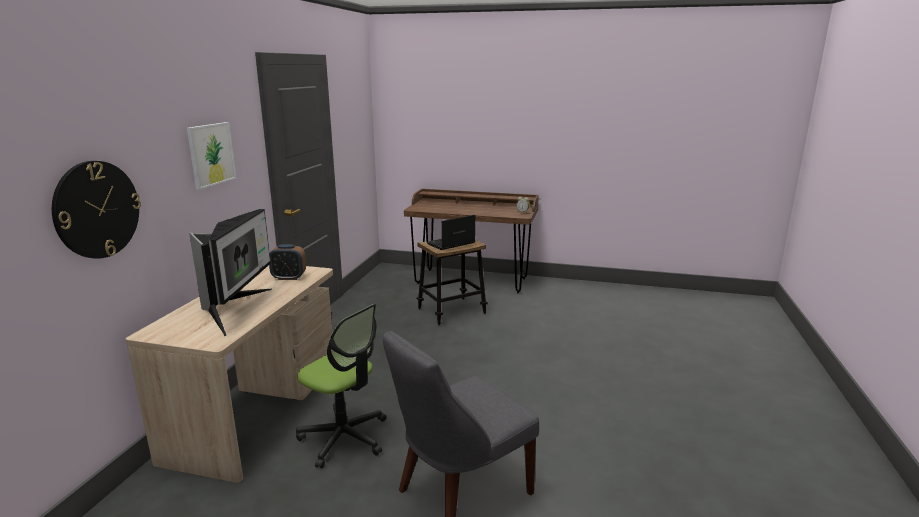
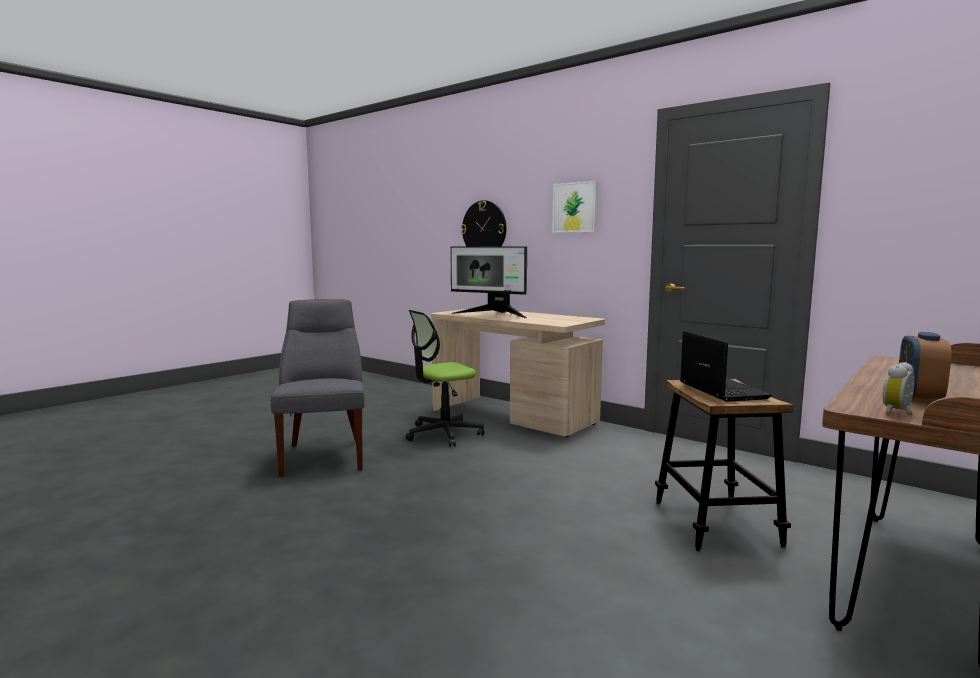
camera: 115 degrees right, 10 degrees down
(289, 277) = (550, 320): alarm clock -> alarm clock (918, 398)

